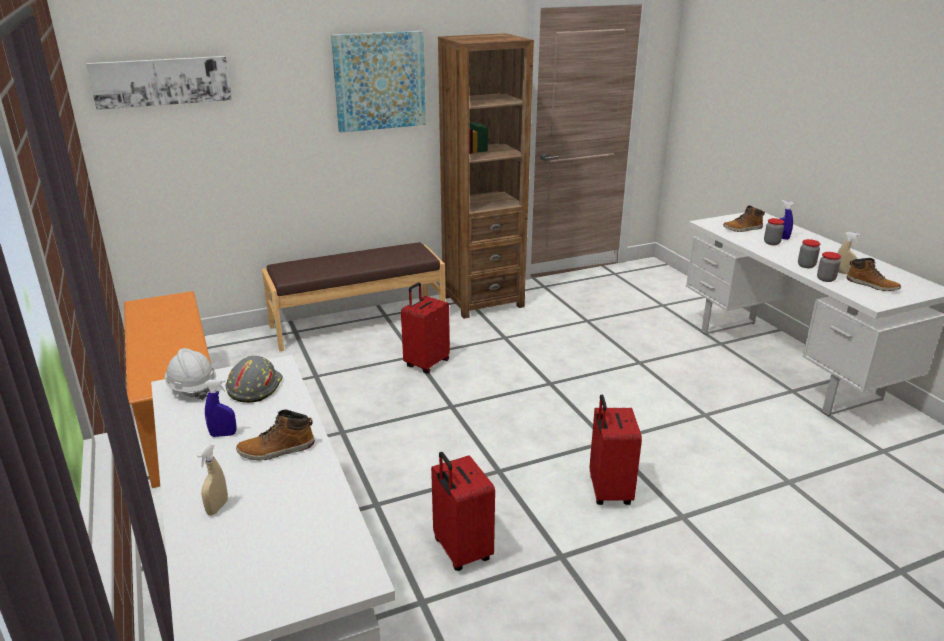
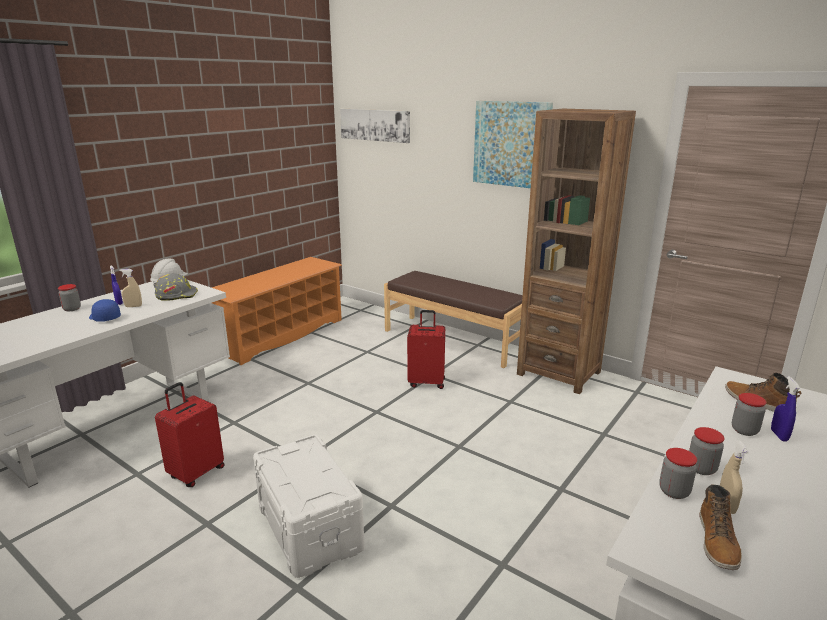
camera: 60 degrees right, 5 degrees down
(193, 478) = (72, 309): none -> jar
(217, 508) = (42, 321): beige spray bottle -> beige spray bottle (133, 306)
(276, 450) = (104, 318): boot -> blue cap
(608, 491) = (310, 526): red suitcase -> white storage box

